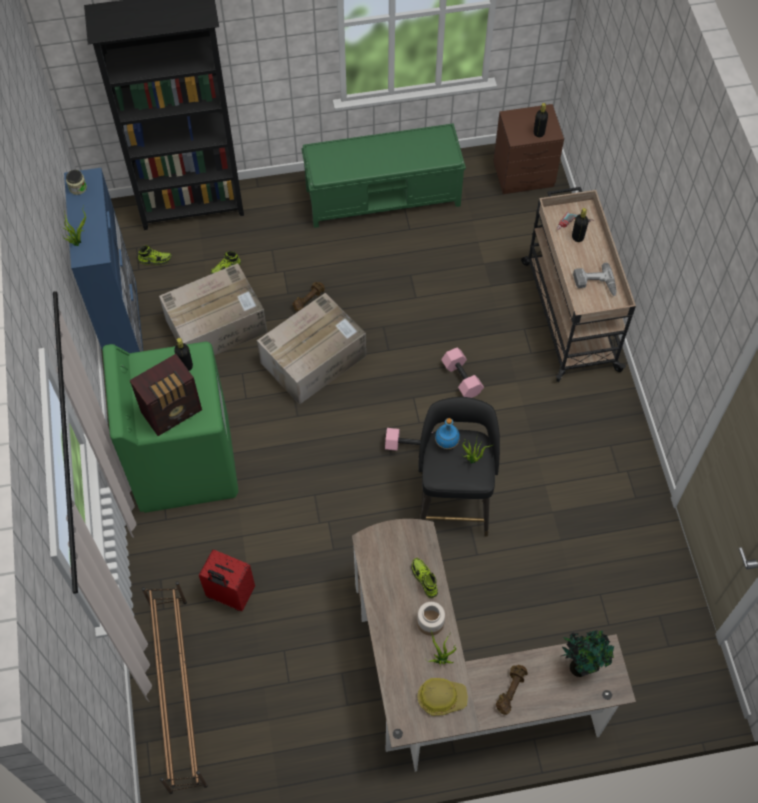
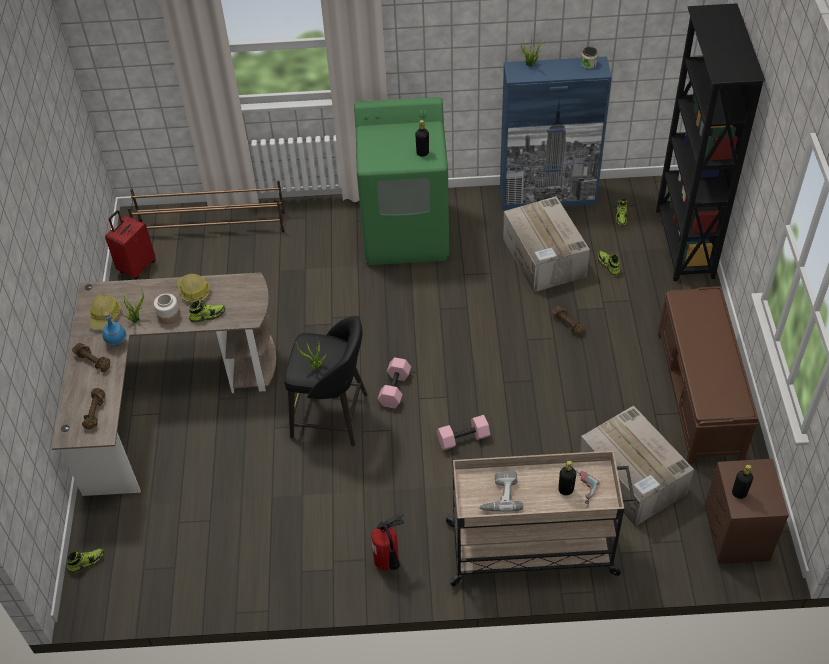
camera: 100 degrees right, 10 degrees down
(173, 412) = (380, 145): radio -> none
(230, 595) = (281, 257): red suitcase -> red suitcase (136, 266)
(314, 358) = (500, 324): cardboard box -> cardboard box (633, 478)
(384, 197) = (699, 396): green bench -> brown bench
(390, 604) = (193, 291): none -> hard hat
(446, 443) = (338, 350): blue bottle -> blue bottle (117, 342)
(580, 666) = (96, 413): potted plant -> brown dumbbell
(610, 424) = (389, 564): none -> fire extinguisher
(675, 706) = (86, 562): none -> shoe

